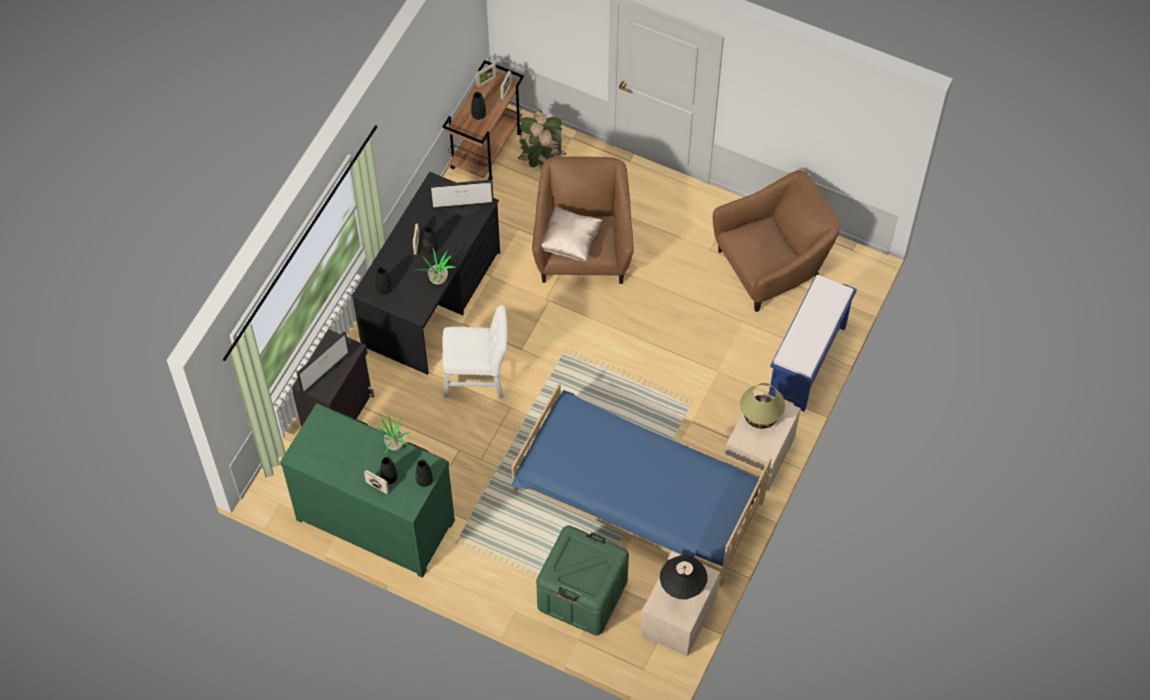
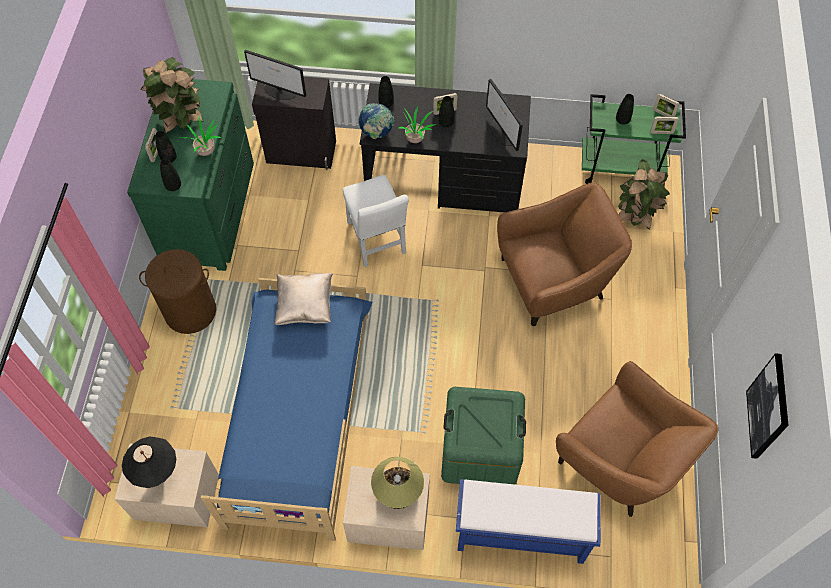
camera: 70 degrees right, 0 degrees up
(344, 457) = (180, 119): none -> potted plant
(416, 308) = (376, 133): none -> globe
(486, 149) = (621, 169): brown cart -> green cart
(489, 563) = (190, 311): none -> brown laundry basket
(570, 242) = (533, 250): beige pillow -> beige pillow (305, 306)
(582, 594) = (178, 400): green storage box -> green storage box (480, 450)
(839, 114) = (769, 407): none -> picture

